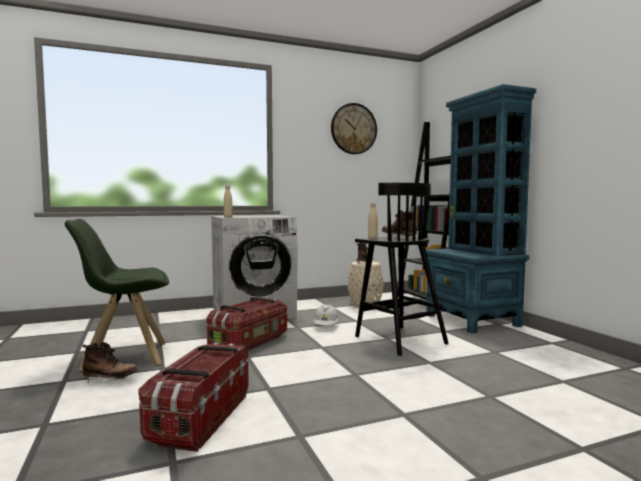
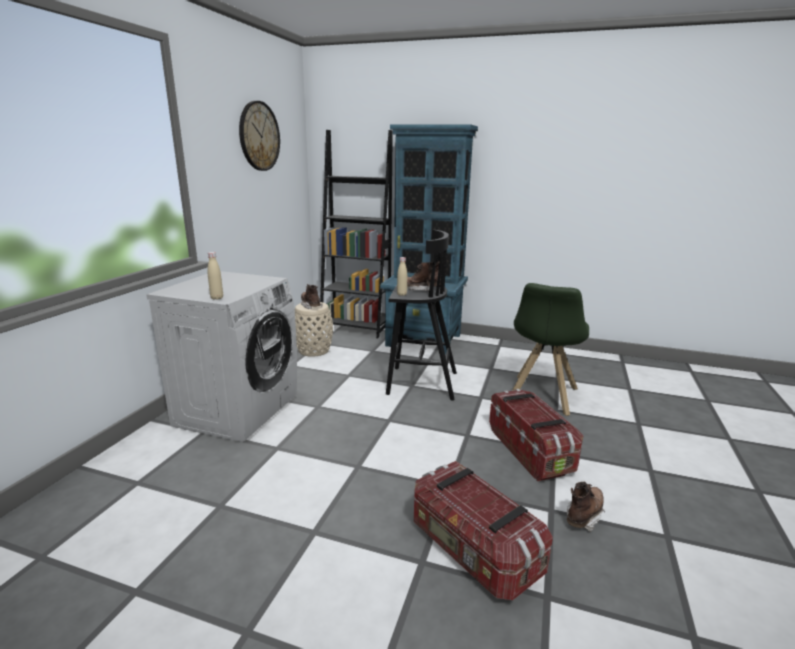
camera: 50 degrees left, 15 degrees up
(110, 379) = (298, 585): brown boot -> brown boot (584, 515)
(124, 356) = (229, 550): green chair -> green chair (541, 395)
(250, 342) = (319, 448): storage box -> storage box (530, 450)
(326, 326) = (340, 393): white hard hat -> none

